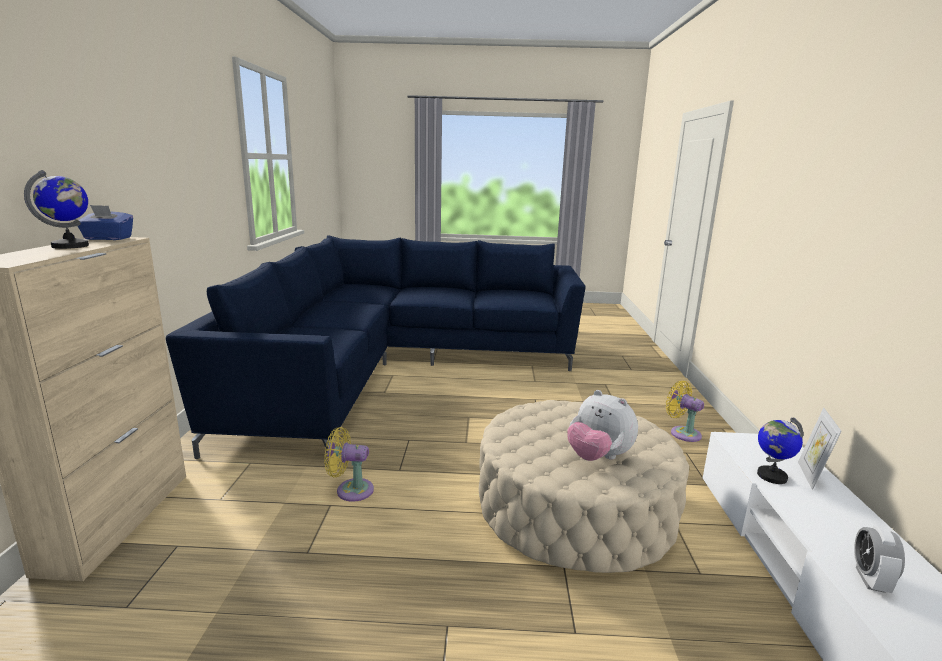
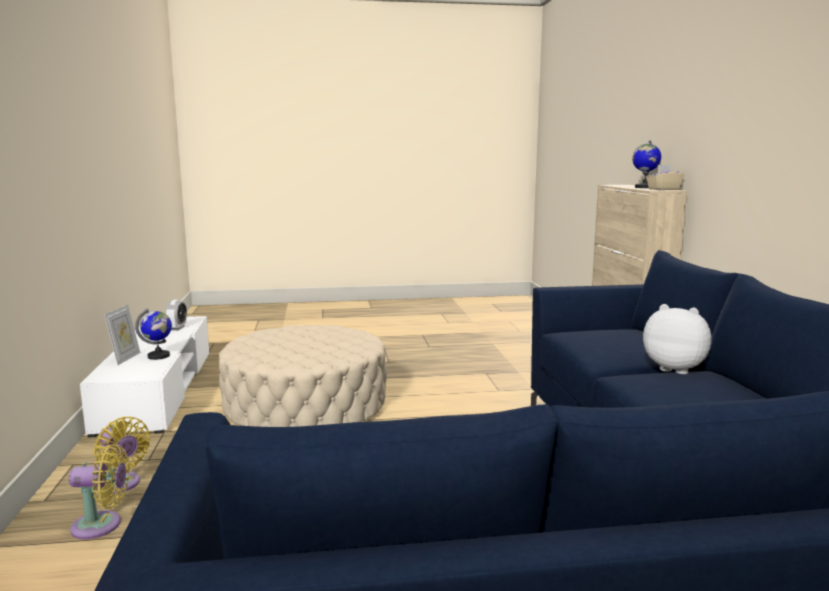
camera: 170 degrees right, 5 degrees down
(108, 238) = (663, 189): blue tissue box -> beige tissue box
(351, 490) = (493, 398): yellow fan -> yellow fan (101, 525)
(598, 457) = (296, 335): plush toy -> plush toy (675, 368)

